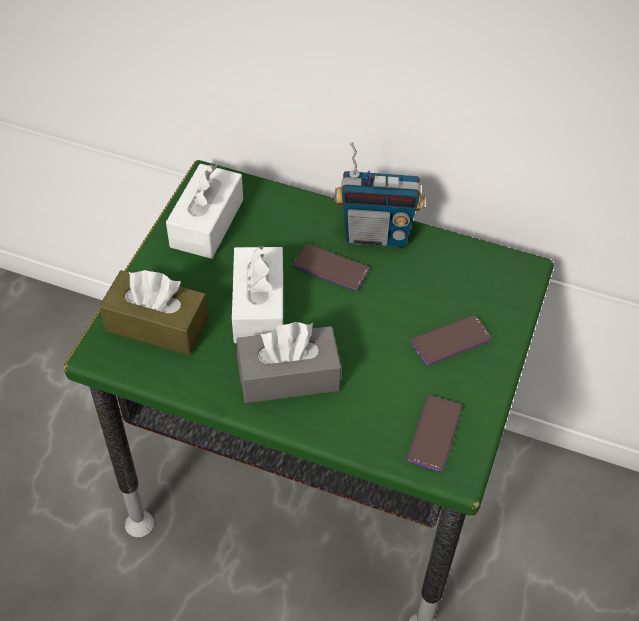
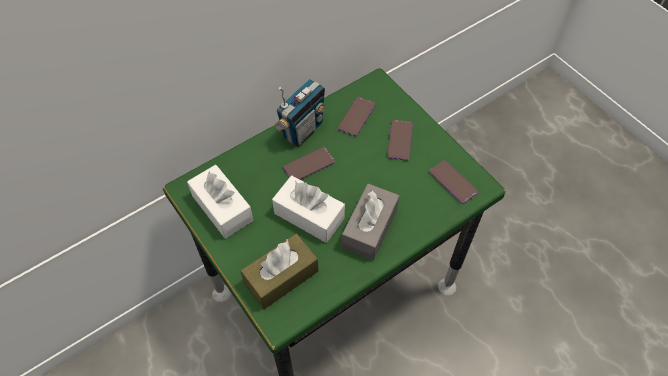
camera: 55 degrees left, 5 degrees up
(446, 277) = (356, 117): none -> phone

